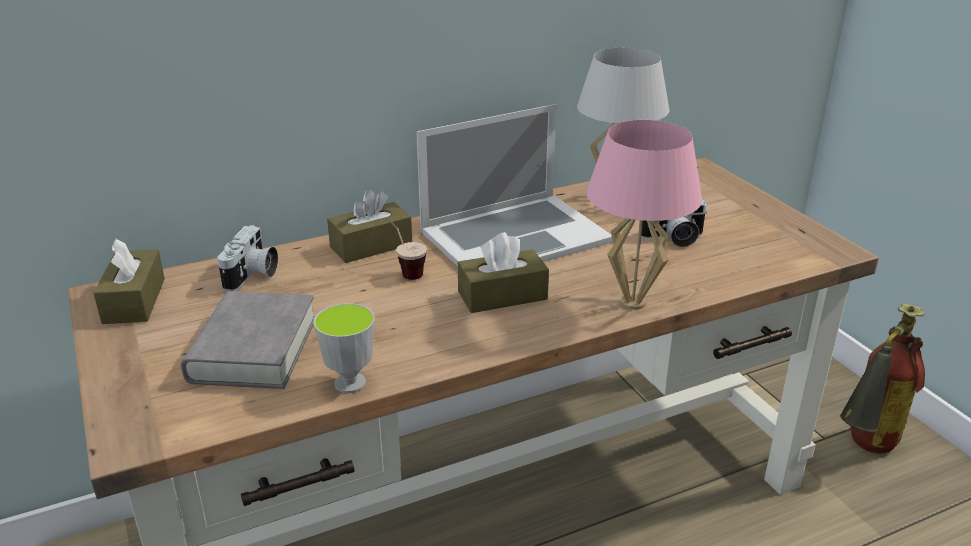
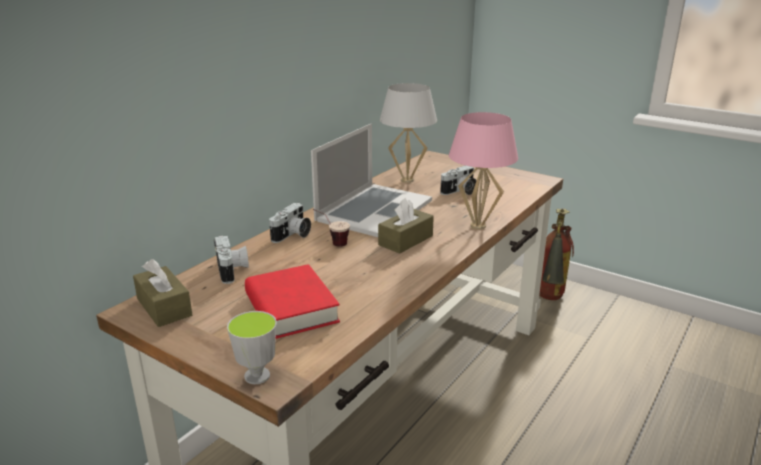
camera: 30 degrees left, 5 degrees down
(254, 349) = (291, 308): grey book -> red book
(350, 383) = (376, 307): cup -> cup (257, 376)
(371, 246) = (292, 235): brown tissue box -> camera

